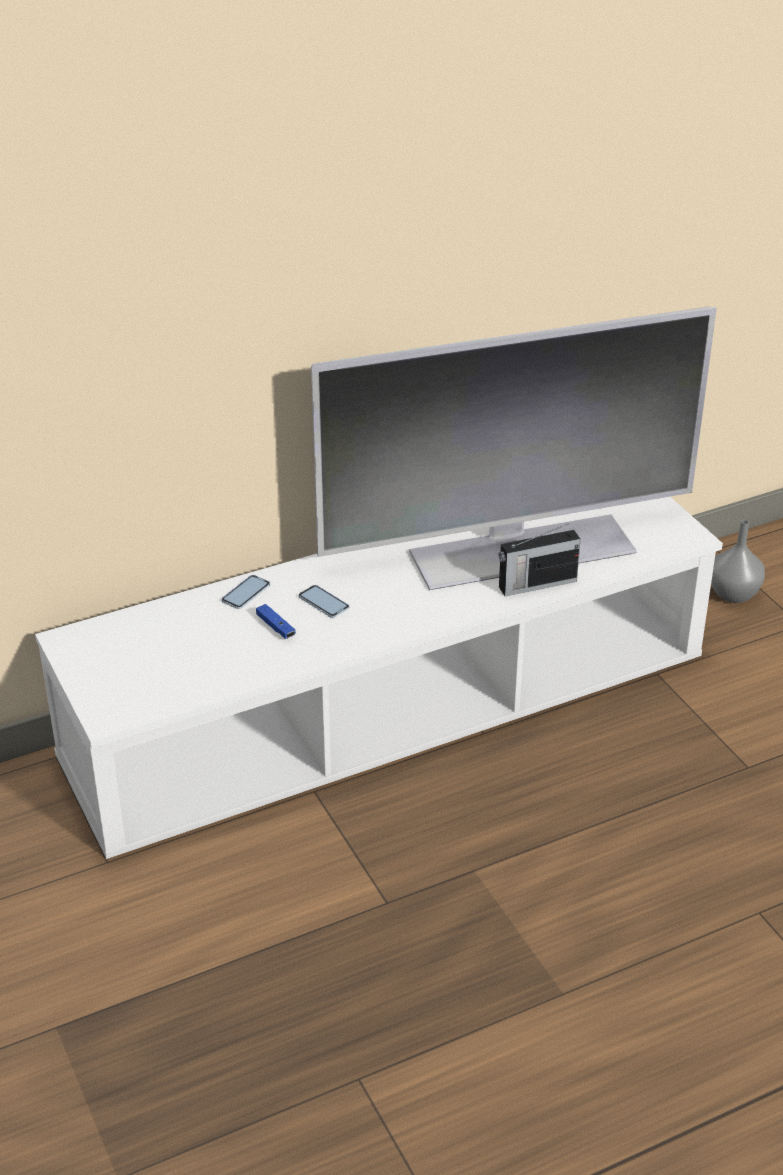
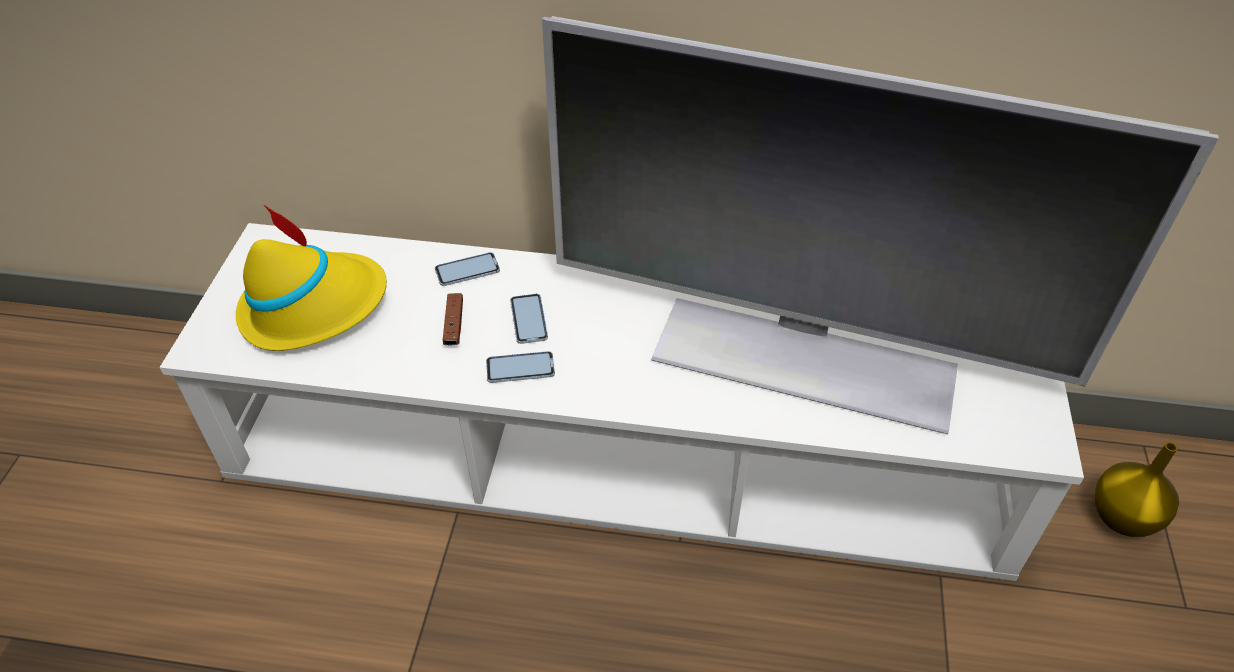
camera: 35 degrees right, 10 degrees up
(160, 660) = (313, 307): none -> yellow hat
(275, 627) = (454, 325): blue game controller -> brown game controller
(350, 630) = (520, 368): none -> phone
(536, 584) = (781, 415): radio -> none
(732, 594) = (1120, 517): grey vase -> yellow vase

